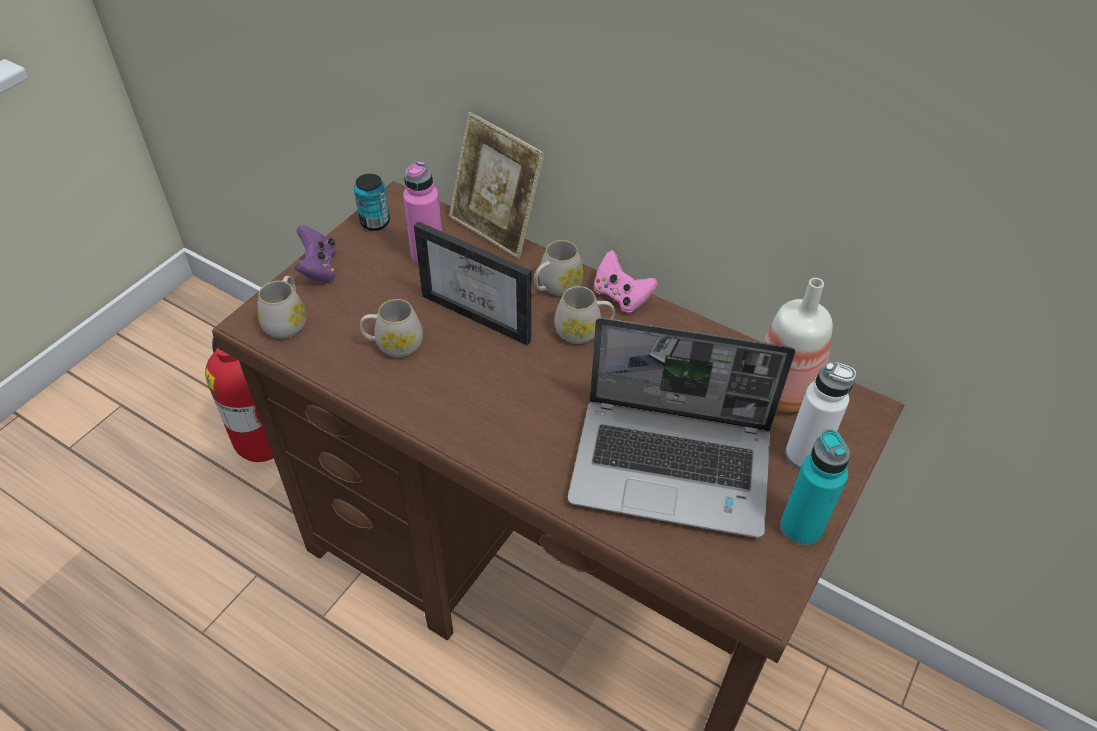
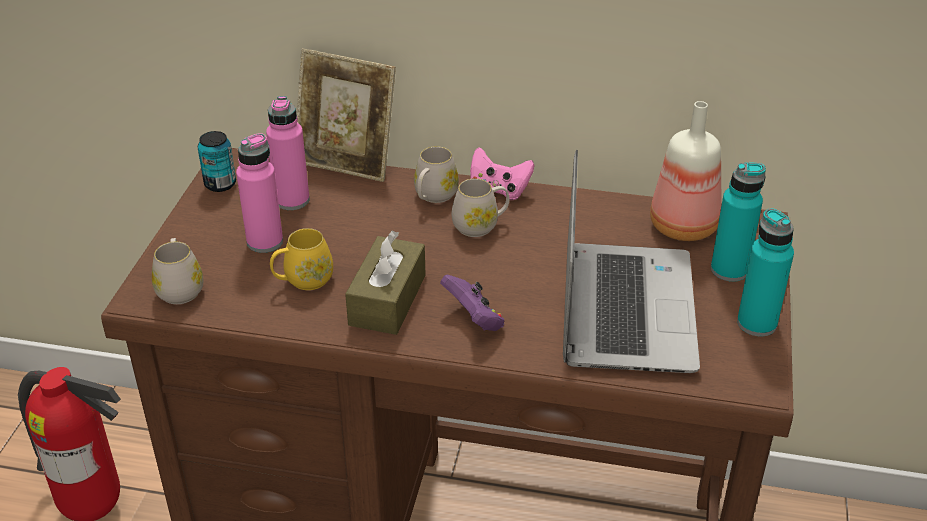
camera: 20 degrees left, 10 degrees down
(319, 269) = (185, 236): purple game controller -> purple game controller (474, 320)
(382, 294) = (265, 242): none -> pink bottle
(394, 344) = (303, 280): white mug -> yellow mug
(456, 388) = (387, 300): none -> brown tissue box
(485, 311) = (377, 232): picture frame -> none
(674, 467) = (624, 308): laptop -> laptop turned 75 degrees counterclockwise
(804, 455) = (729, 270): white bottle -> turquoise bottle

